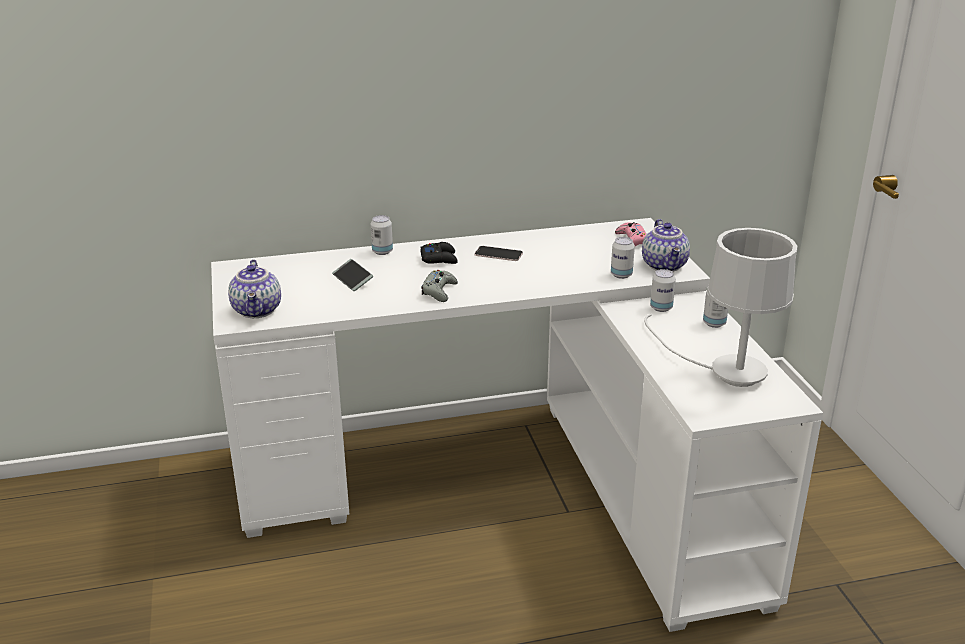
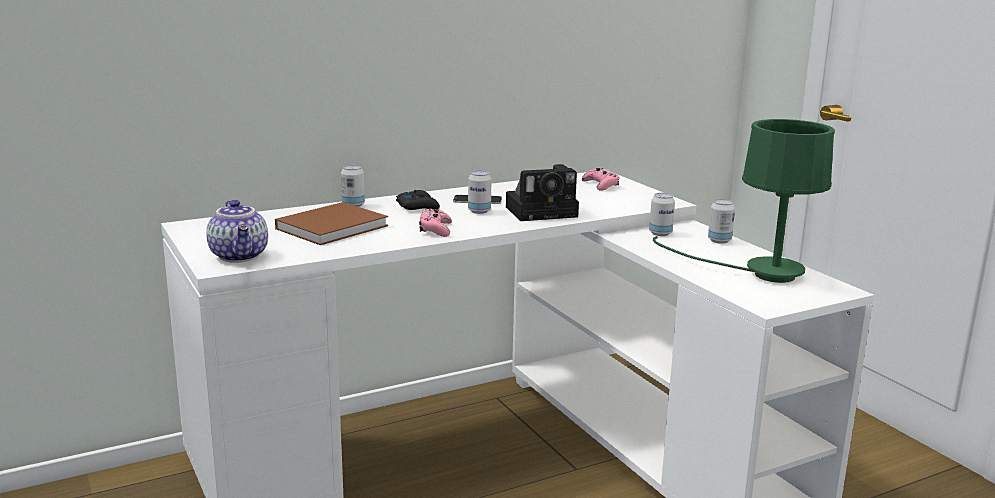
camera: 15 degrees left, 10 degrees down
(352, 280) = (334, 226): phone -> brown book
(439, 291) = (435, 229): grey game controller -> pink game controller
(553, 275) = (544, 211): none -> camera
(621, 275) = (611, 207): can -> can (479, 211)
(665, 266) = (648, 199): teapot -> none
(723, 370) = (757, 272): white table lamp -> green table lamp

